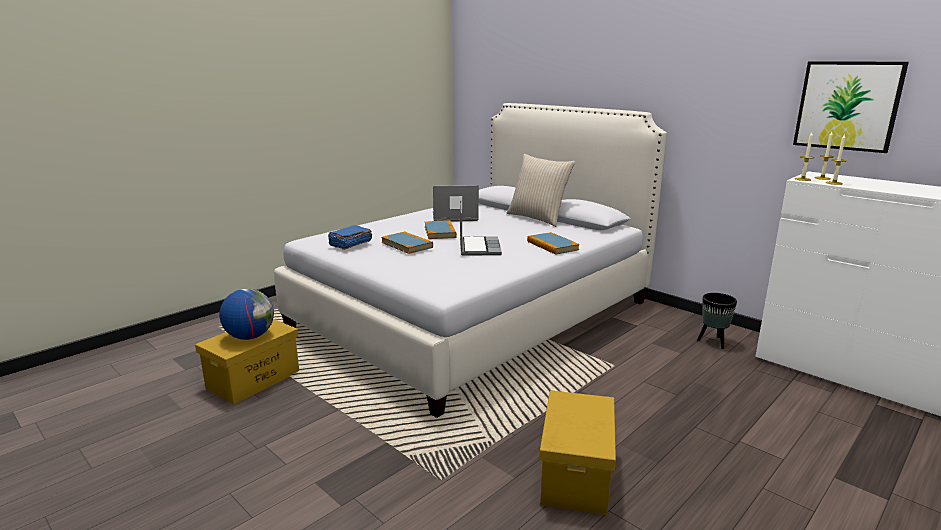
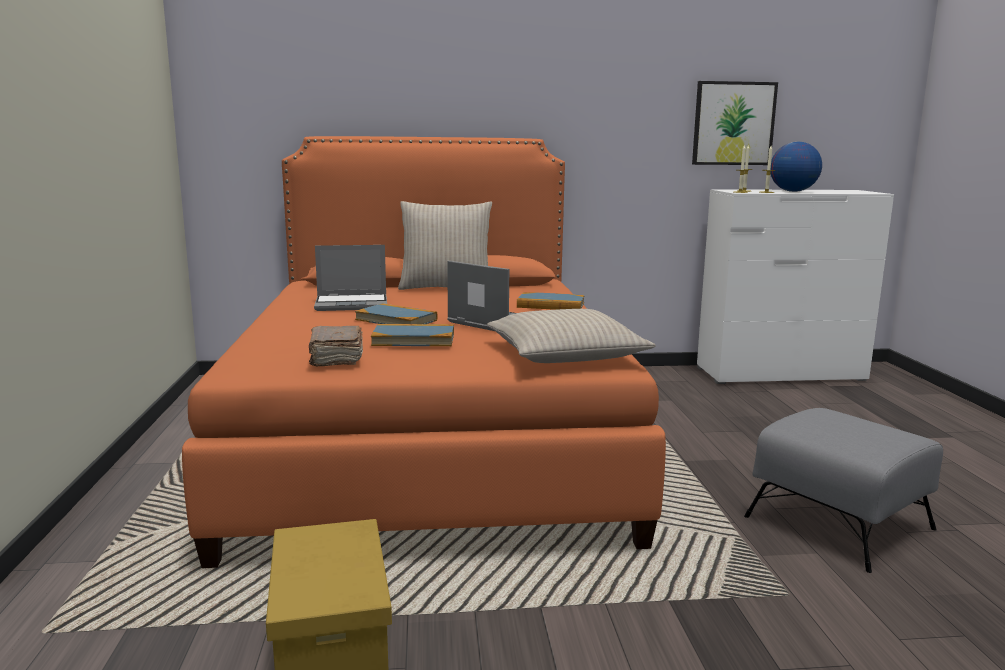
camera: 50 degrees left, 5 degrees down
(250, 336) = (337, 562): globe -> globe (792, 191)
(350, 244) = (336, 357): blue book -> brown book
(444, 276) = (565, 354): none -> beige pillow
(454, 217) = (352, 304): laptop -> laptop turned 135 degrees counterclockwise
(474, 314) = (429, 439): white bed -> orange bed
(576, 476) = (839, 523): yellow storage box -> grey ottoman
(713, 342) = (669, 383): black planter -> none

